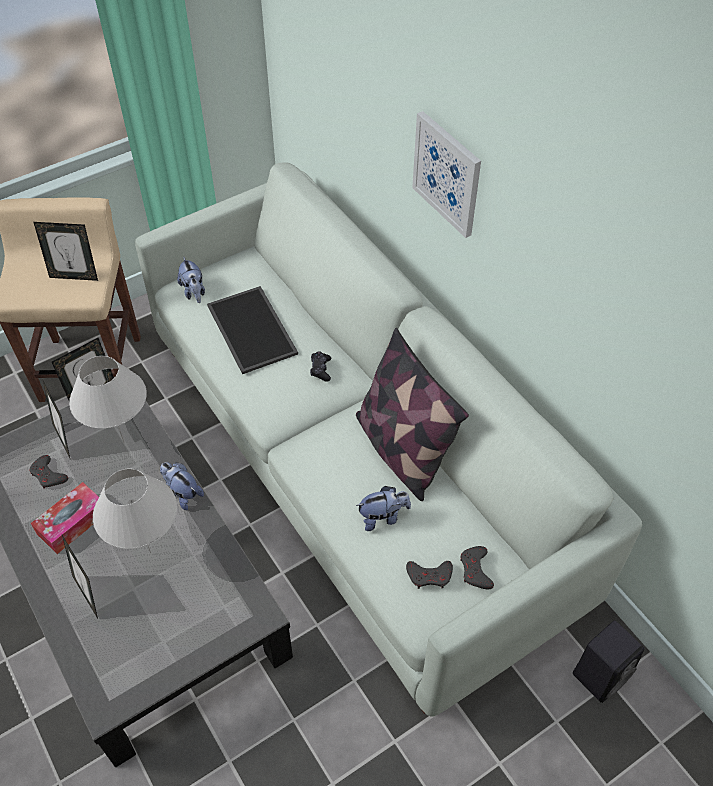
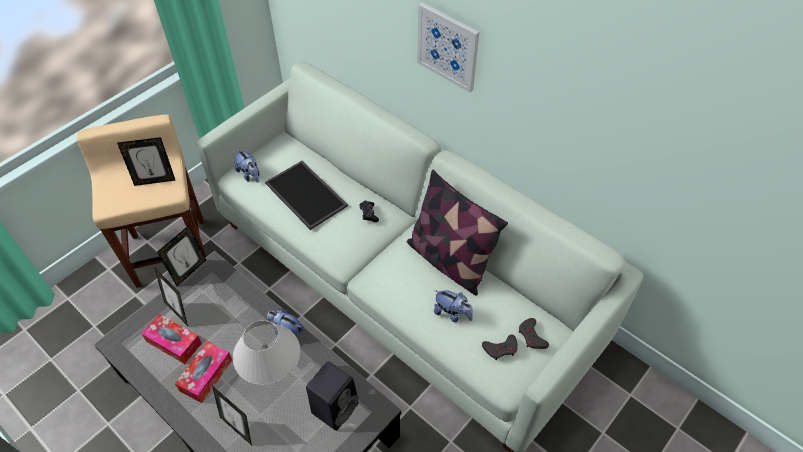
camera: 15 degrees left, 0 degrees up
(48, 475) = (174, 342): grey game controller -> tissue box
(124, 442) = (227, 303): white table lamp -> none
(383, 517) = (452, 313): plush toy -> plush toy turned 60 degrees clockwise
(601, 673) = (622, 390): black speaker -> black speaker (335, 407)

